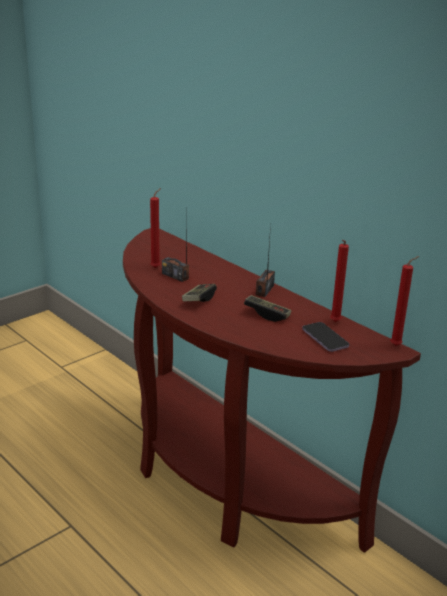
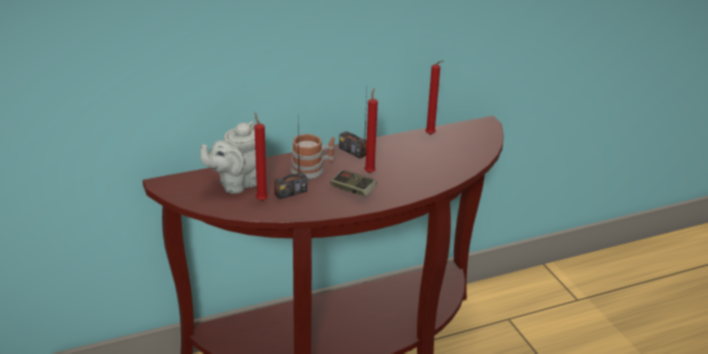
camera: 70 degrees left, 5 degrees up
(173, 255) = (237, 183): none -> grey teapot
(218, 279) = (313, 170): none -> mug
(267, 314) = (401, 162): game controller -> none
(325, 338) = (456, 146): phone -> none
(397, 345) = (480, 120): red candle -> red candle (370, 172)

